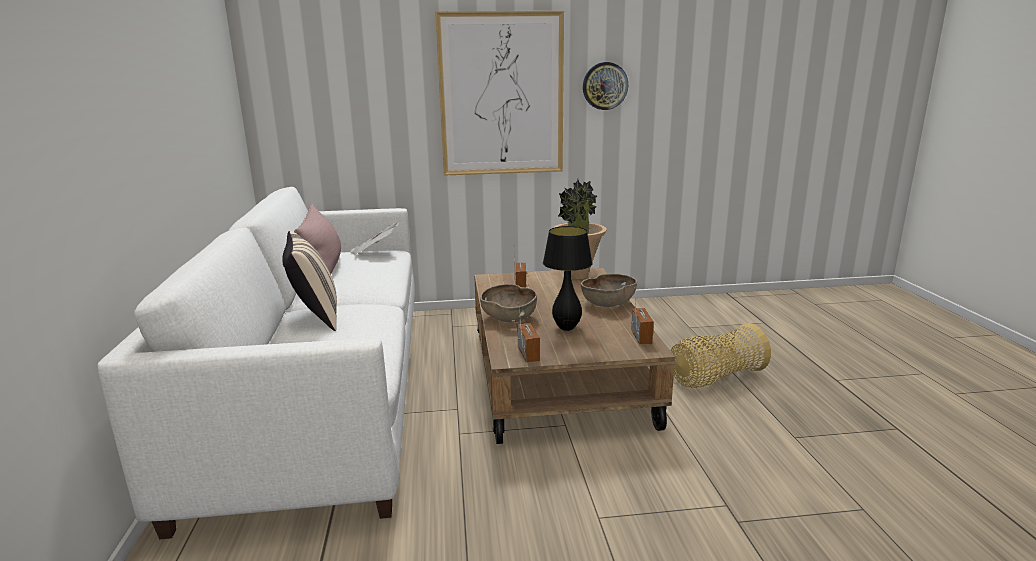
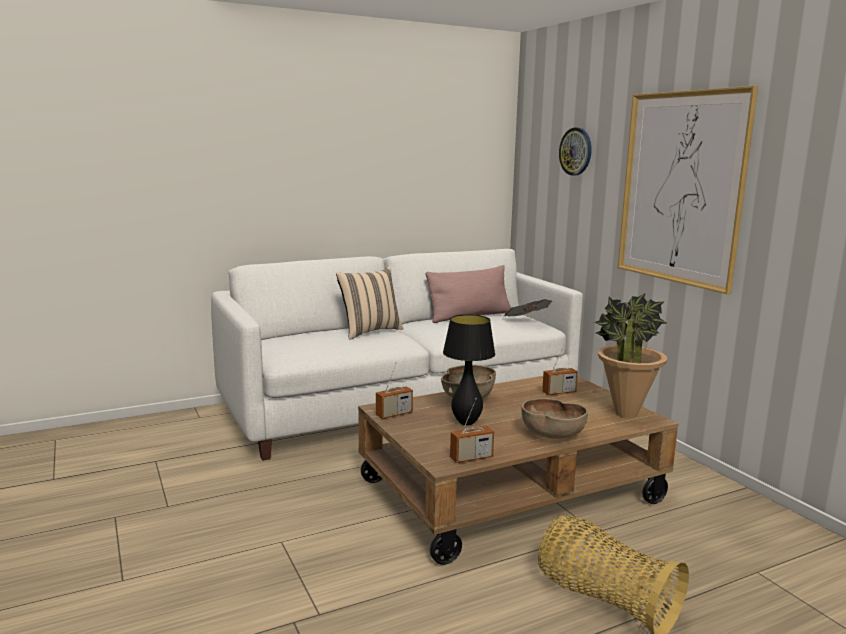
camera: 70 degrees right, 5 degrees down
(605, 86) = (799, 188): wall clock -> wall clock (576, 151)

